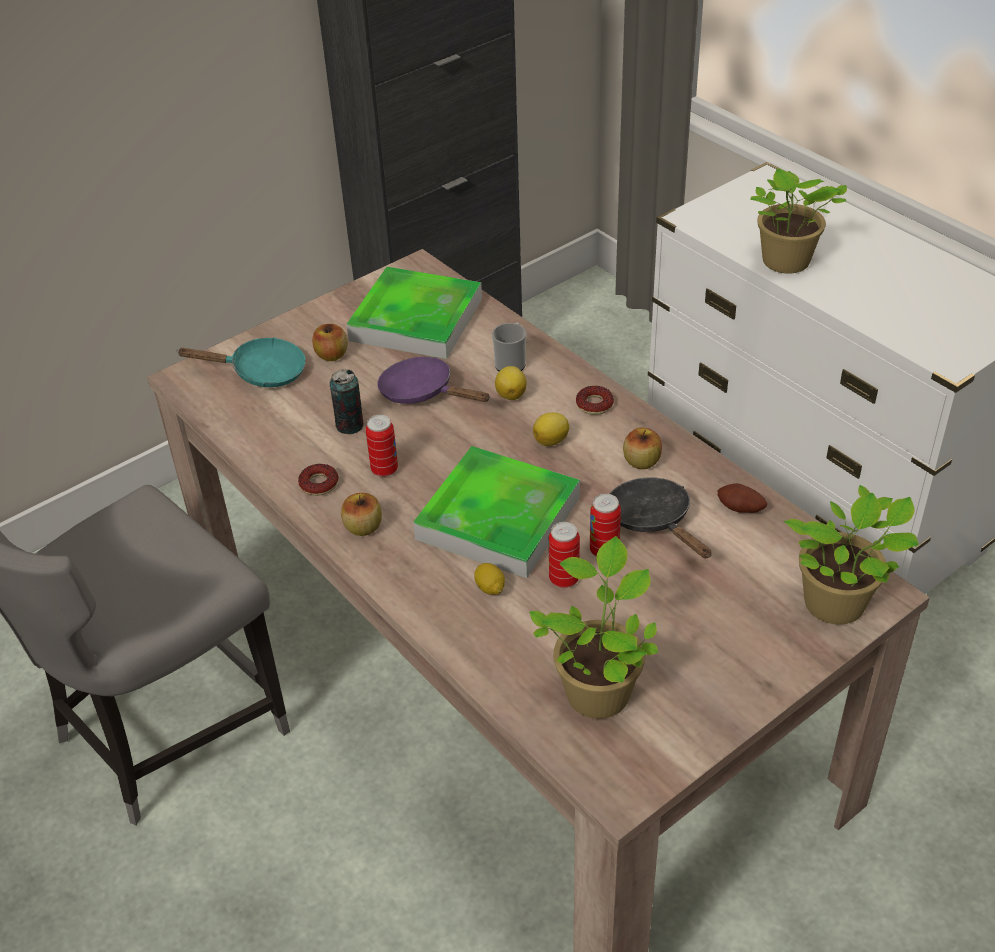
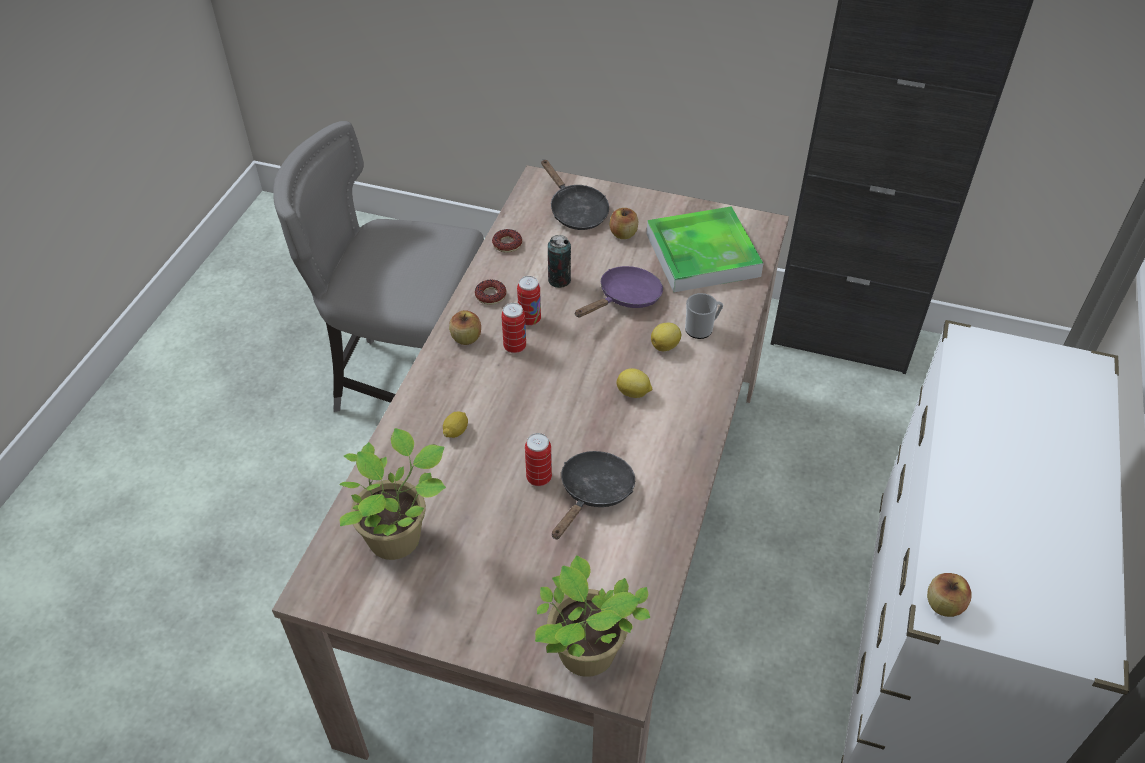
camera: 55 degrees right, 5 degrees up
(261, 372) = (575, 211): turquoise frying pan -> black frying pan
(423, 392) = (625, 298): purple frying pan -> purple frying pan turned 45 degrees clockwise
(498, 518) = (528, 402): tray -> none
(564, 579) = (493, 468): can -> can (515, 347)
(594, 404) = (696, 398): donut -> donut (507, 244)
(641, 462) = (654, 456): apple -> apple (943, 604)
(740, 510) = (648, 543): potato -> none
(784, 263) = (969, 432): potted plant -> none

